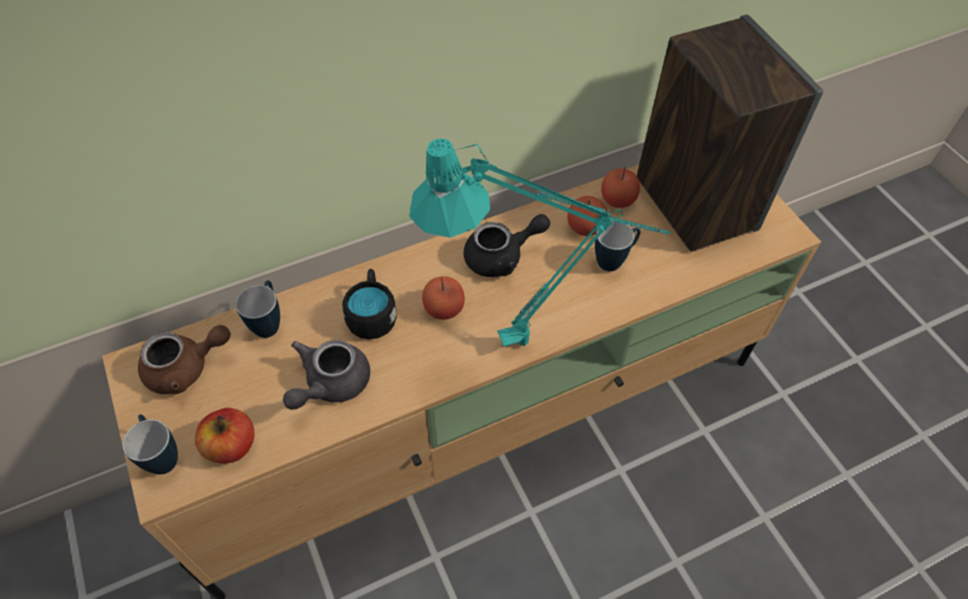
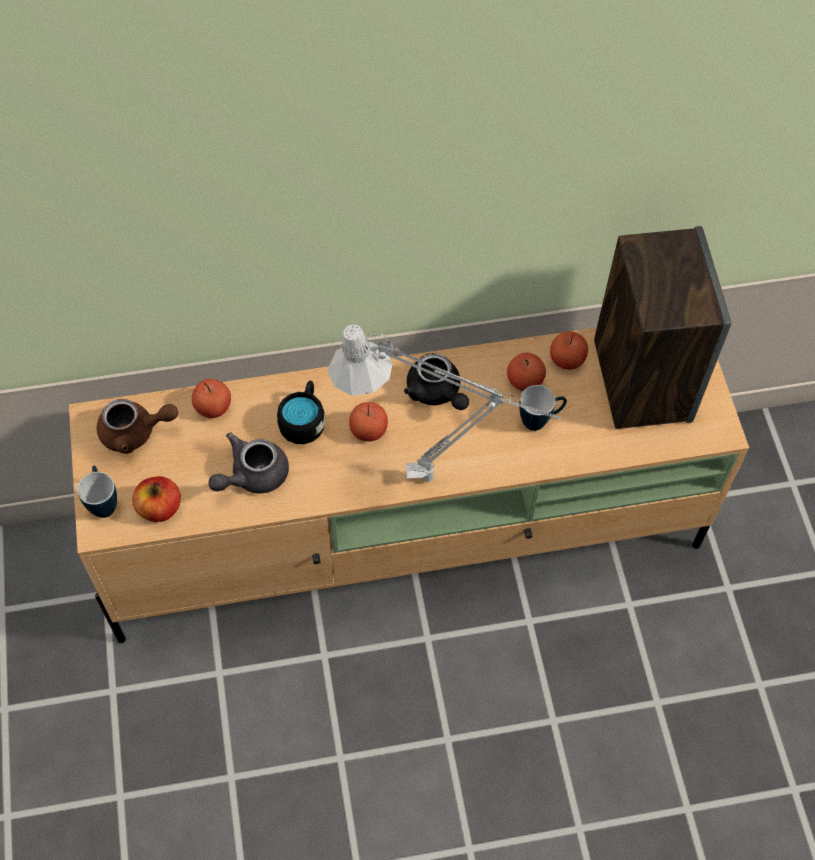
camera: 15 degrees right, 5 degrees up
(269, 322) = (213, 407): mug -> apple
(502, 257) = (436, 393): black teapot -> black teapot turned 60 degrees clockwise
(537, 340) = (442, 479): turquoise table lamp -> grey table lamp

